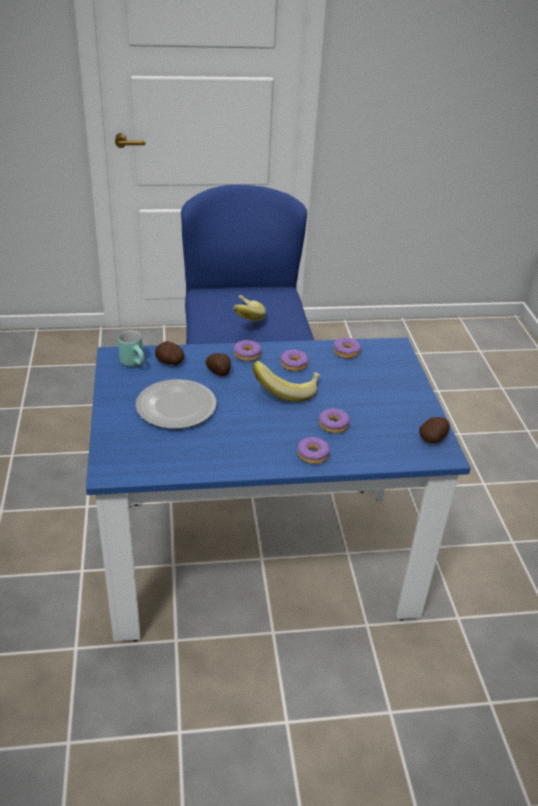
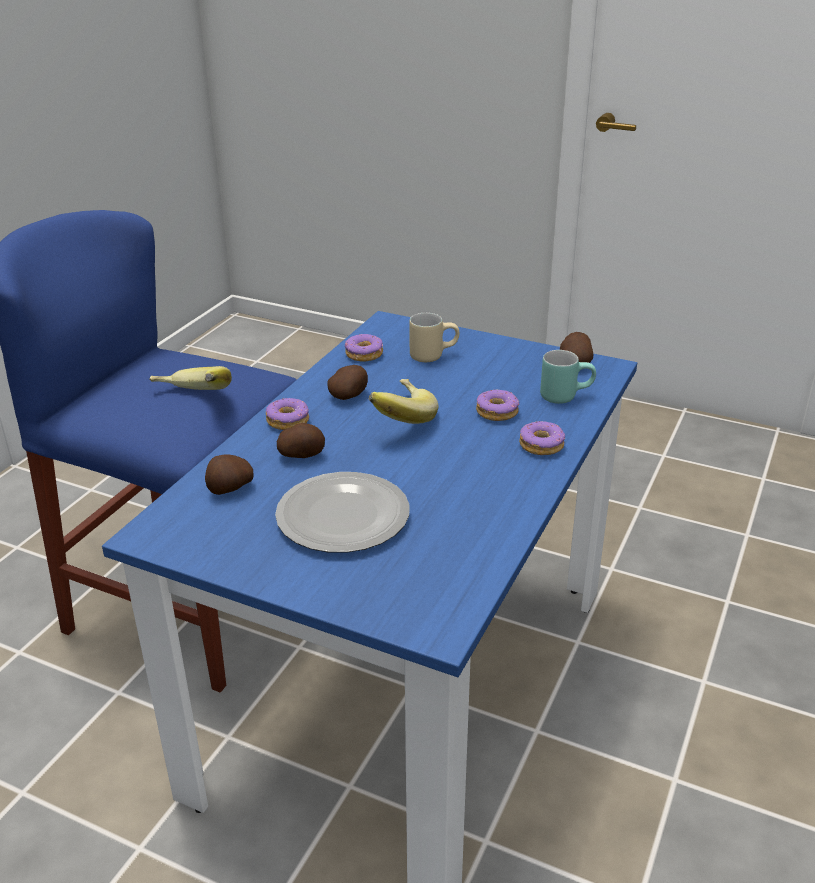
camera: 55 degrees left, 5 degrees down
(135, 363) = (195, 520): turquoise mug -> turquoise mug (565, 395)
(294, 365) = (349, 396): donut -> potato
(375, 377) = (433, 355): none -> beige mug

